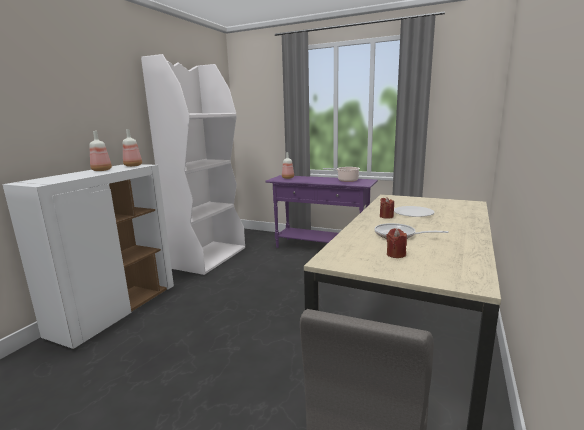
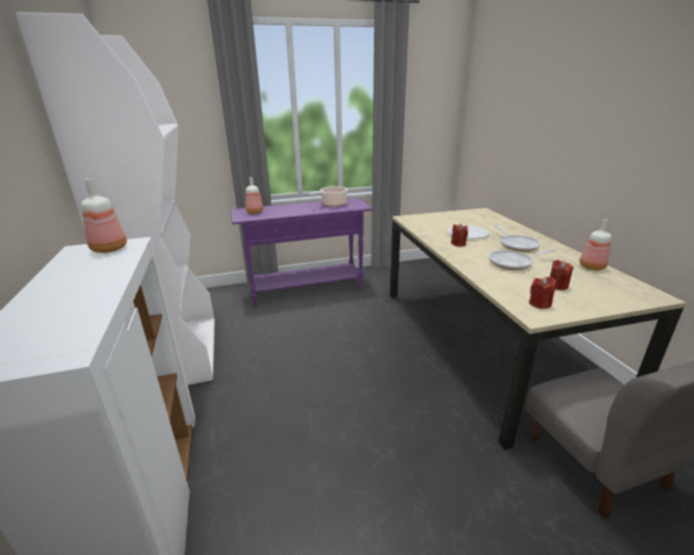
camera: 40 degrees left, 10 degrees up
(101, 170) = (77, 275): bottle -> bottle (591, 267)
(348, 258) = (539, 304): none -> red candle
(437, 227) = (517, 245): none -> frying pan

